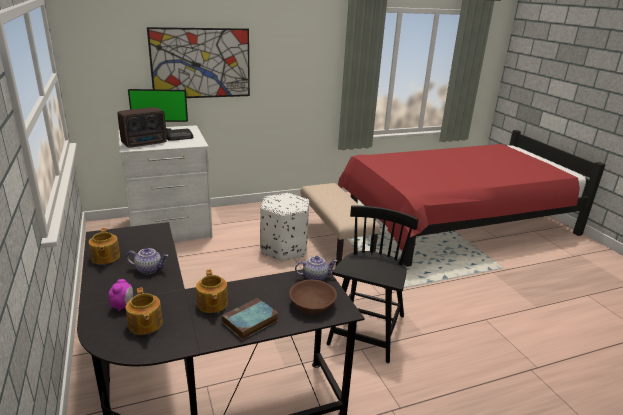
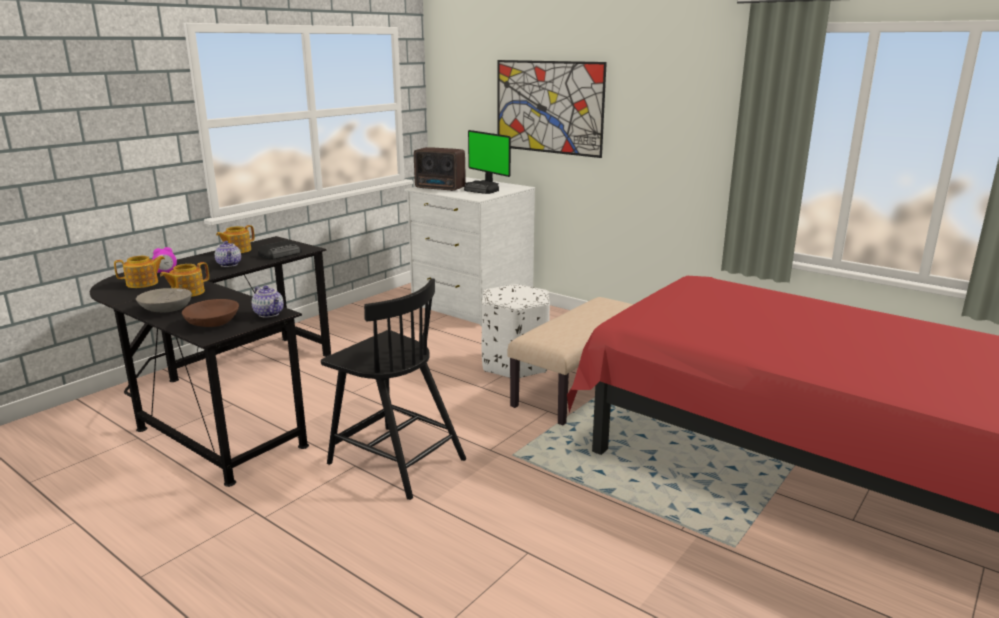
camera: 60 degrees right, 5 degrees down
(145, 324) = (143, 283): teapot -> teapot turned 150 degrees counterclockwise
(155, 241) = (281, 254): none -> radio
(249, 322) = (166, 309): book -> grey bowl
(367, 331) = (395, 460): black chair -> black chair turned 45 degrees clockwise

